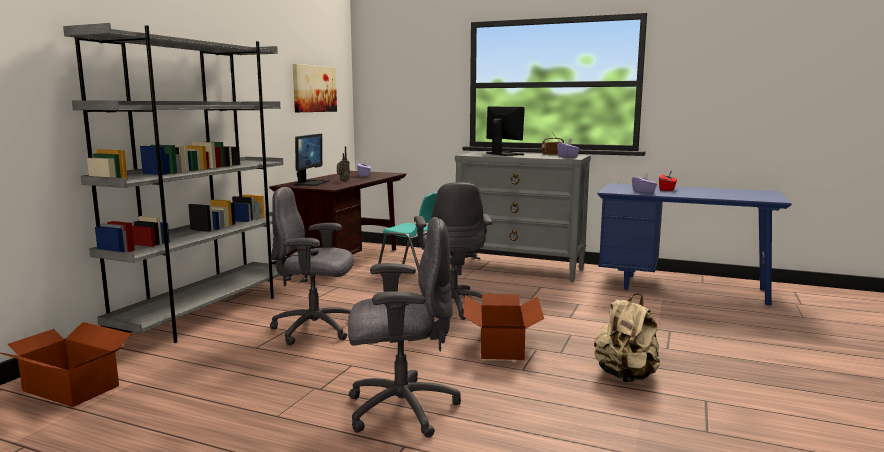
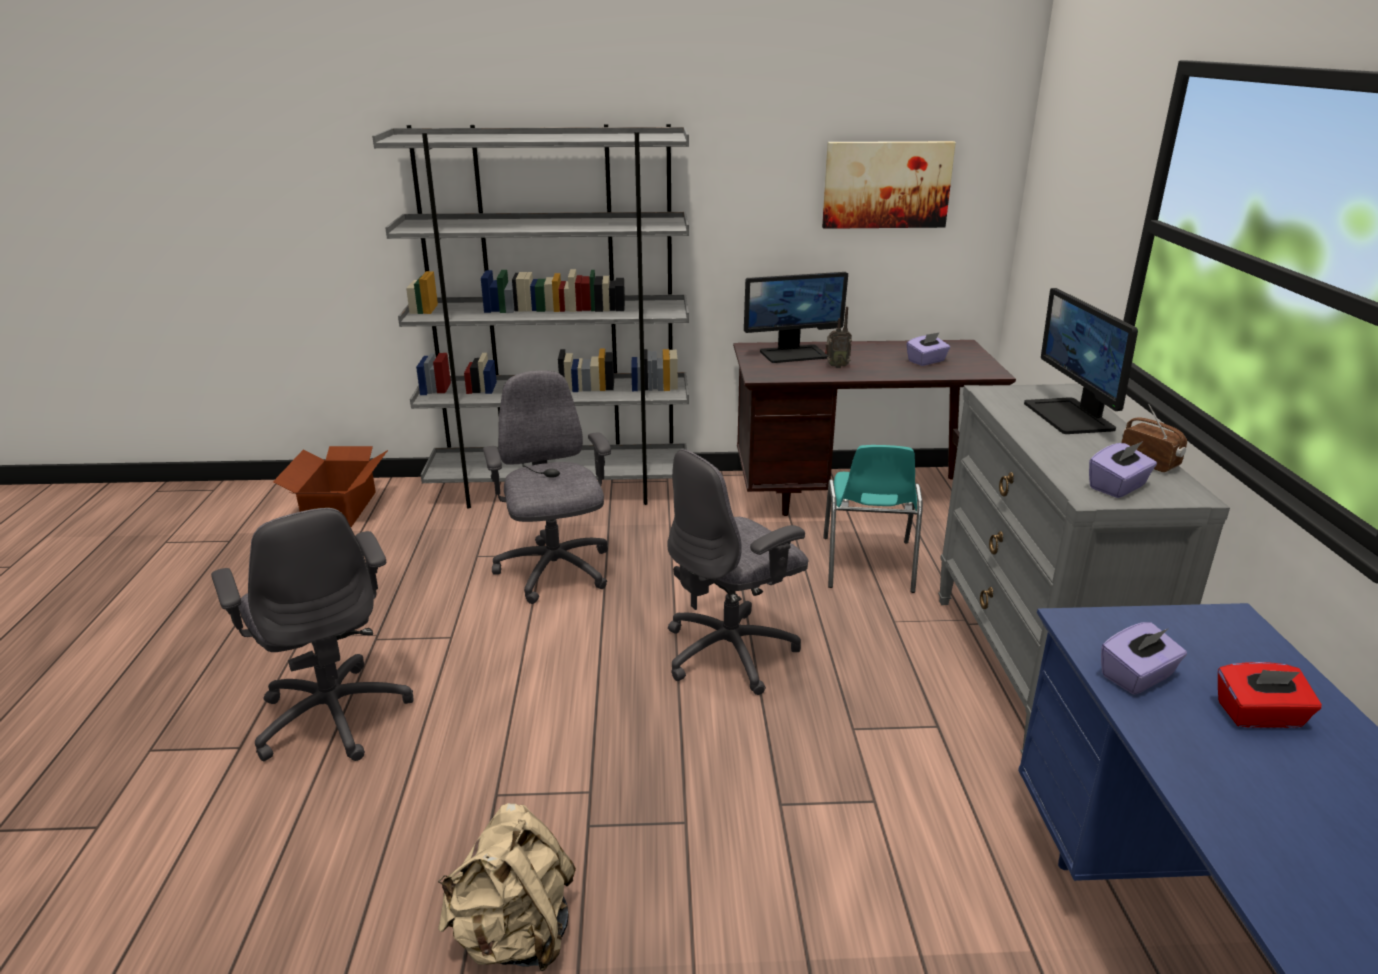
camera: 65 degrees right, 15 degrees up
(502, 346) = (584, 749): cardboard box -> none
(503, 154) = (1070, 416): monitor -> monitor turned 135 degrees clockwise

